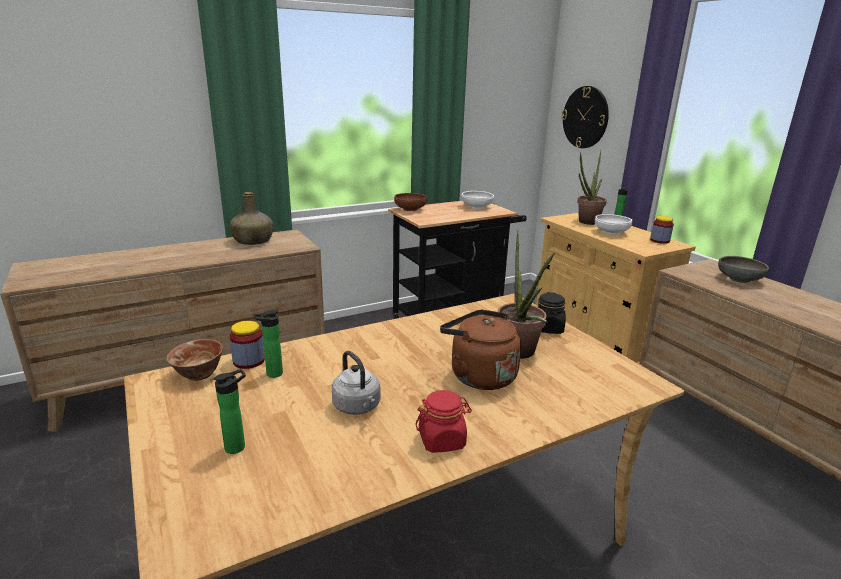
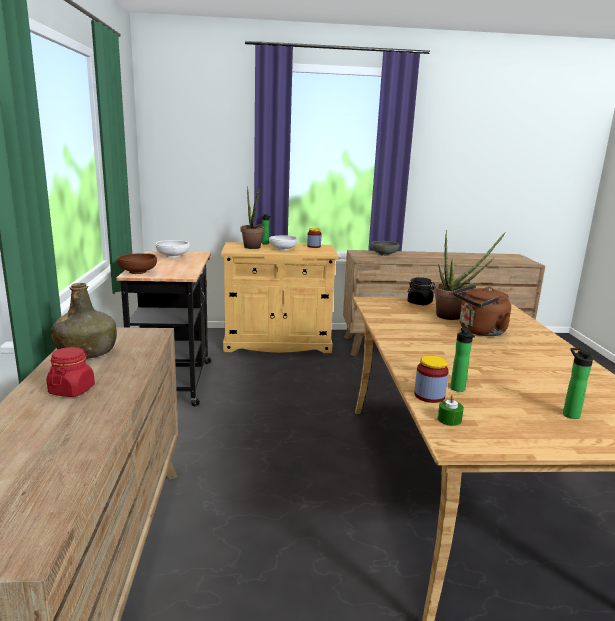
camera: 65 degrees left, 5 degrees down
(199, 375) = (449, 419): bowl -> green candle
(358, 407) = (516, 369): grey kettle -> none
(442, 440) = (558, 355): red jar -> red jar (72, 390)
(585, 117) = (190, 161): wall clock -> none

